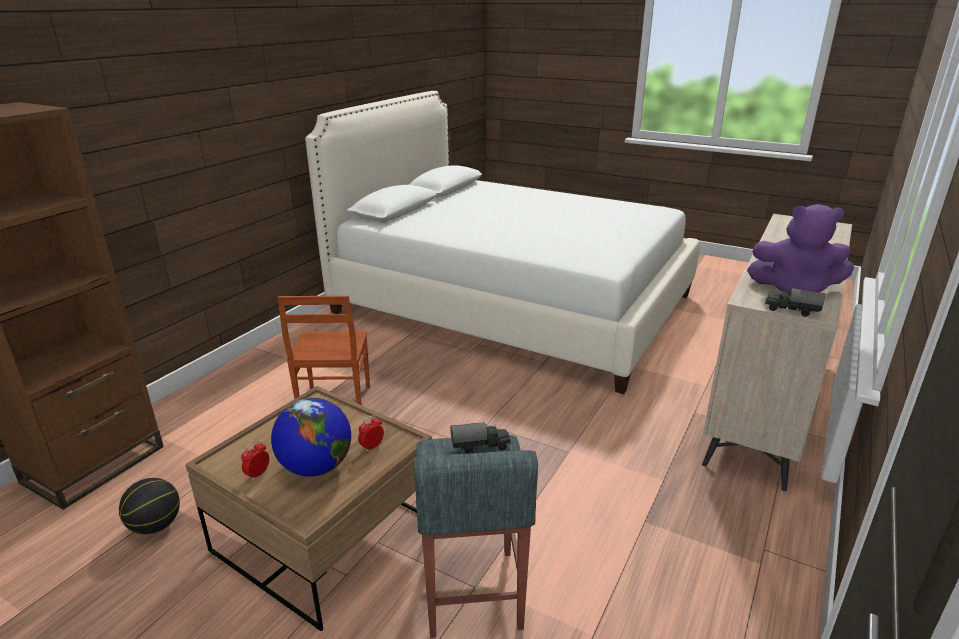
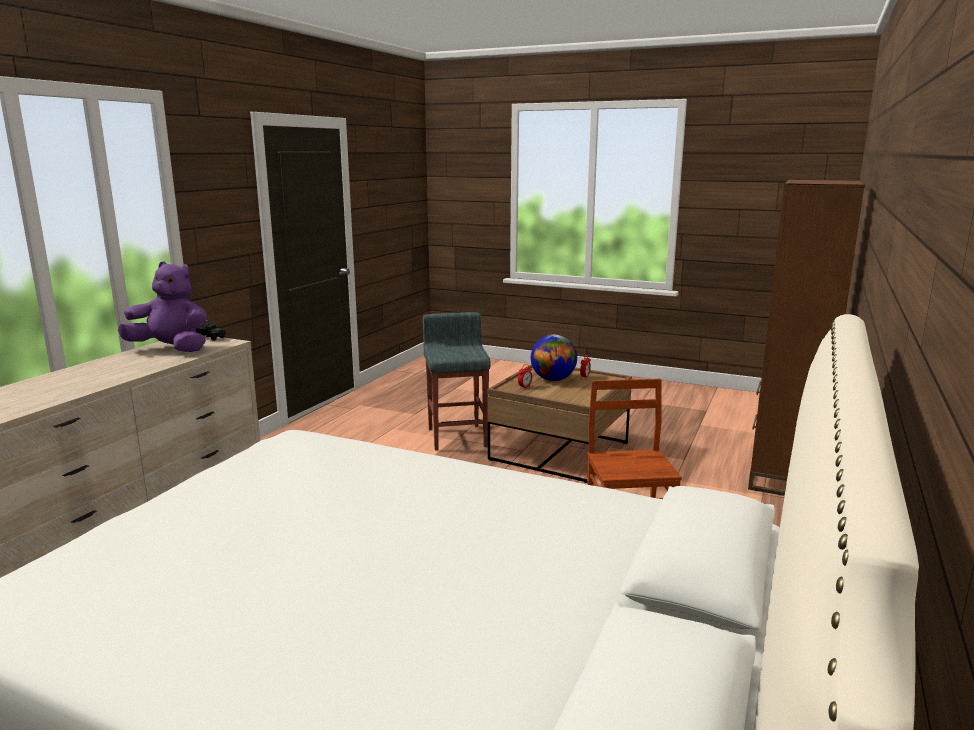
camera: 175 degrees right, 10 degrees down
(155, 525) = (678, 451): basketball -> none
(481, 446) = (451, 356): toy truck -> none

